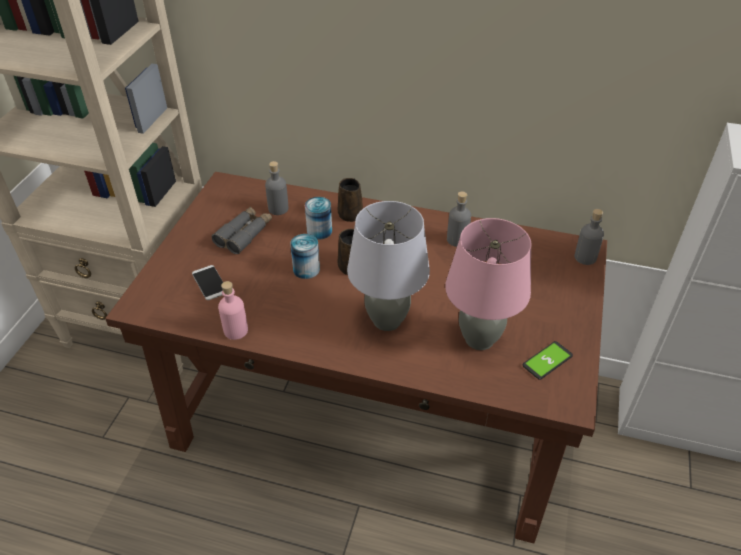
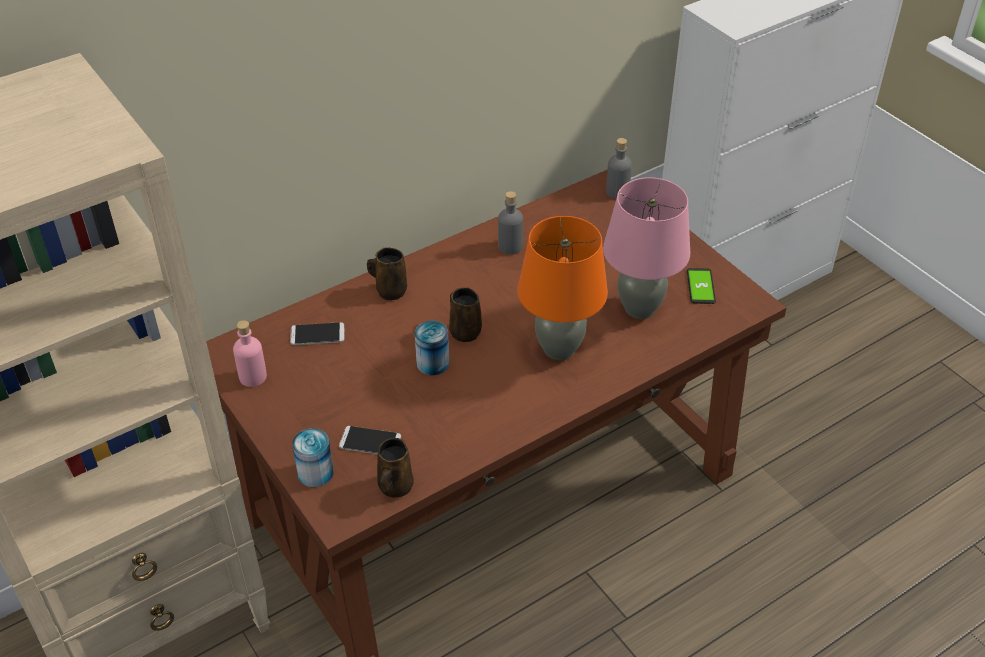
camera: 50 degrees left, 0 degrees up
(180, 317) = (394, 487): none -> brown mug
(236, 330) = (460, 456): pink bottle -> pink bottle (253, 377)
(244, 234) = (326, 380): grey binoculars -> none
(278, 208) = (317, 334): grey bottle -> phone
(319, 231) = (389, 324): can -> can (315, 473)
(386, 320) = (558, 349): grey table lamp -> orange table lamp

